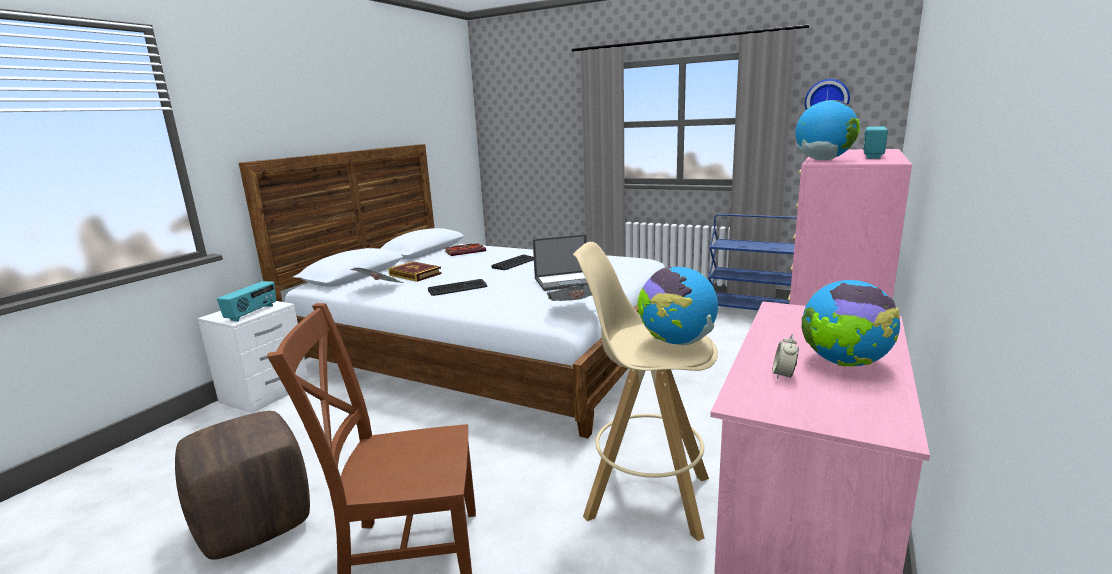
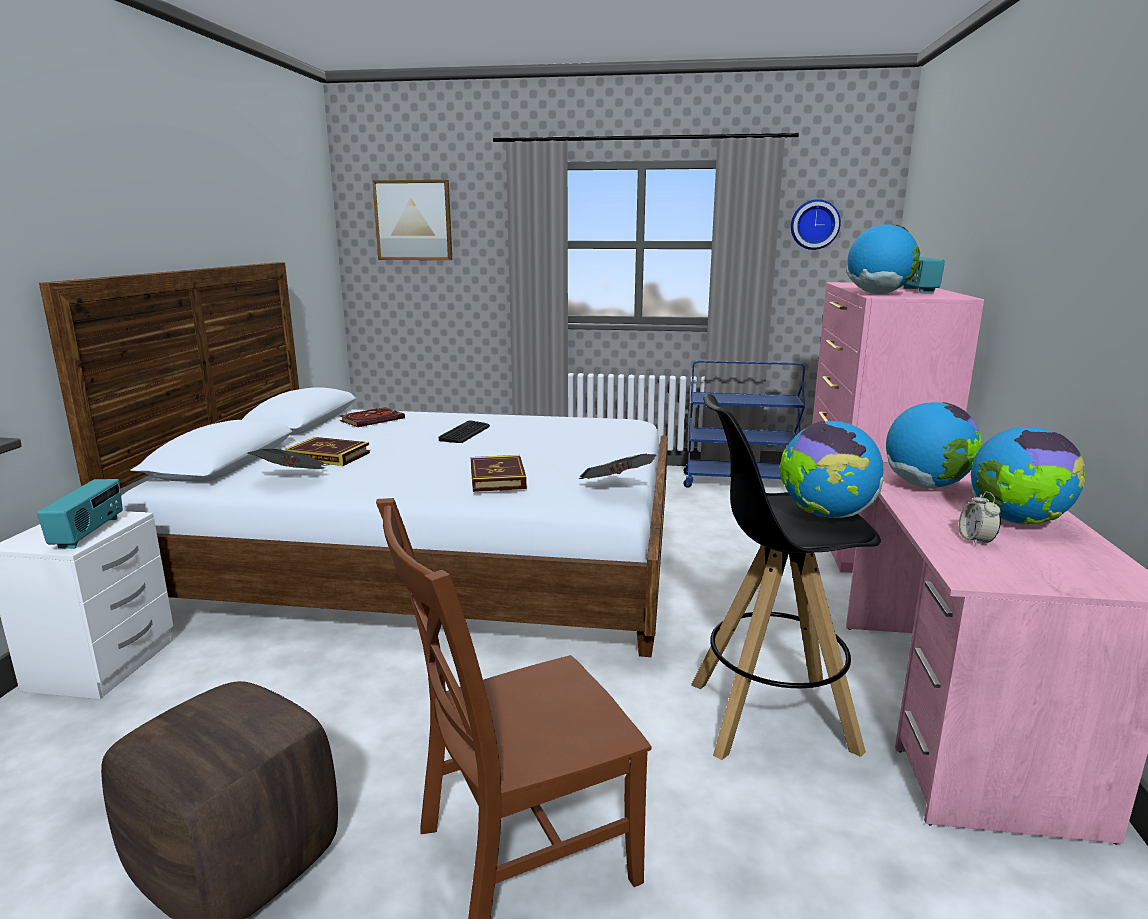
camera: 20 degrees left, 0 degrees up
(458, 288) = (419, 472): keyboard -> none
(500, 296) = (497, 478): none -> book
(522, 111) = (413, 220): none -> picture
(567, 281) = (567, 453): laptop -> none
(646, 496) = (769, 716): beige stool -> black stool
(797, 326) = (926, 486): none -> globe

